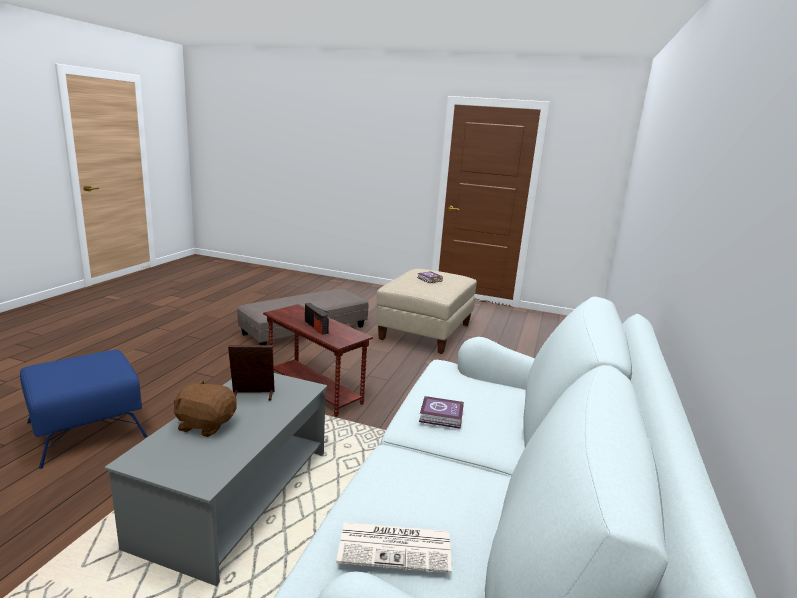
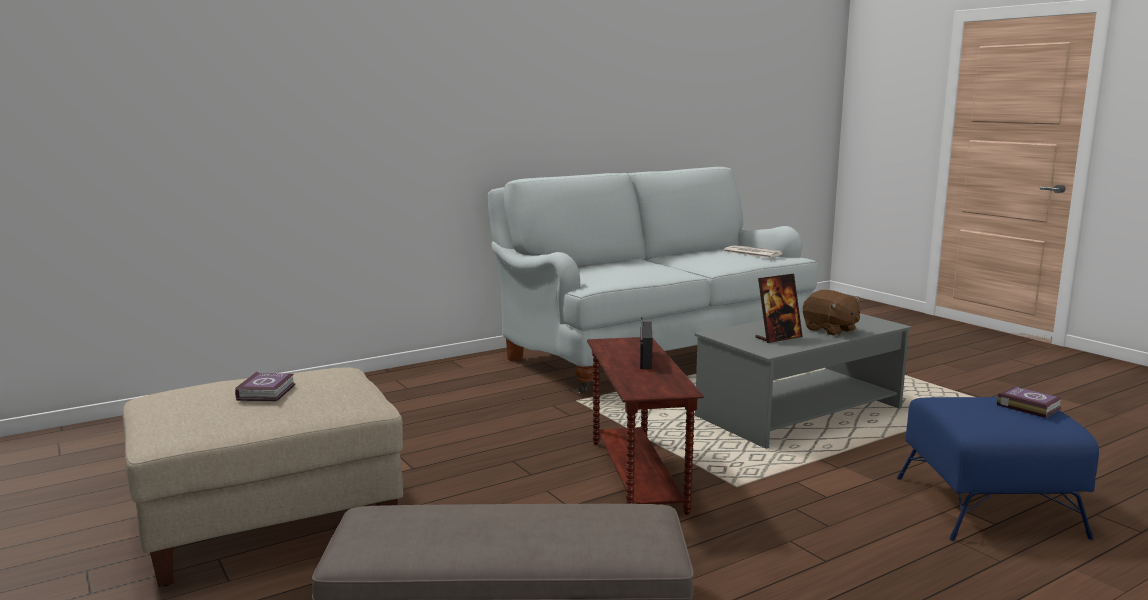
camera: 140 degrees left, 5 degrees down
(252, 395) = (778, 338): picture frame -> picture frame turned 60 degrees counterclockwise
(442, 417) = (657, 268): book -> book (1027, 406)

